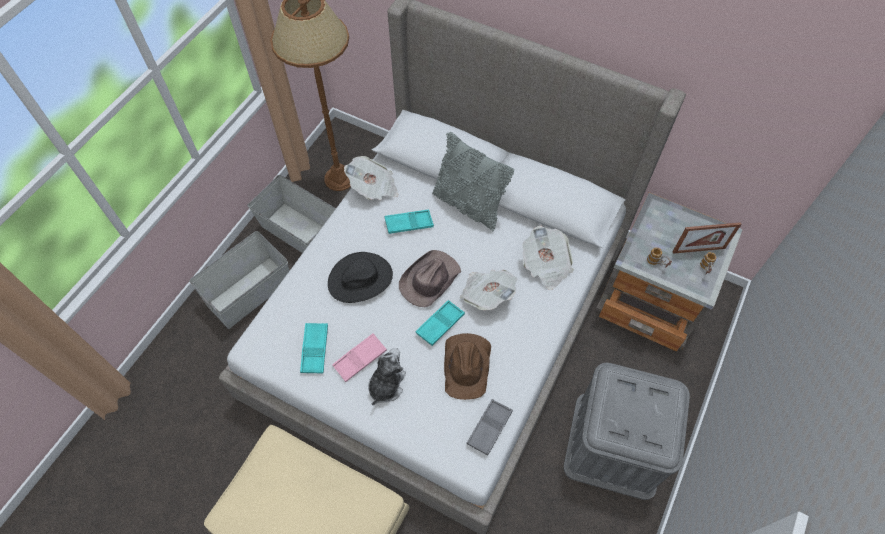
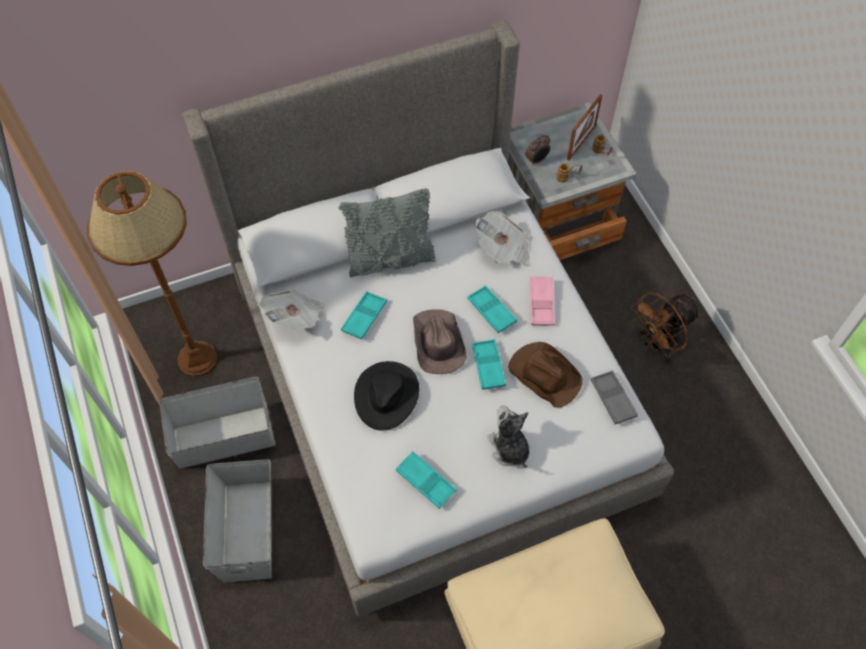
camera: 50 degrees left, 0 degrees up
(360, 359) = (466, 452): pink tray -> pink tray (541, 303)
(487, 294) = (491, 311): newspaper -> turquoise tray
(614, 445) = (657, 345): grey storage box -> brown fan
(649, 233) = (537, 160): none -> alarm clock

